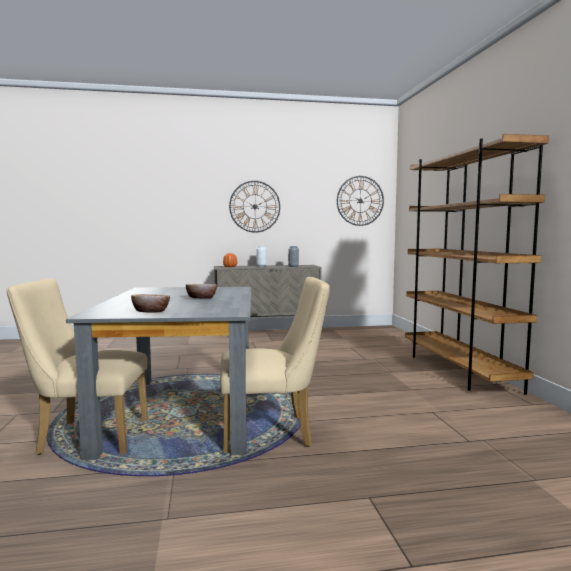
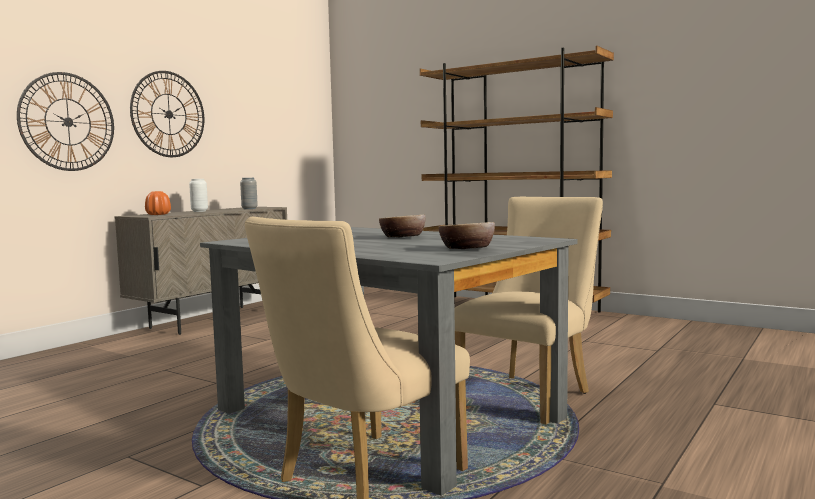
camera: 45 degrees left, 0 degrees up
(360, 201) = (297, 113): wall clock -> wall clock (68, 122)

